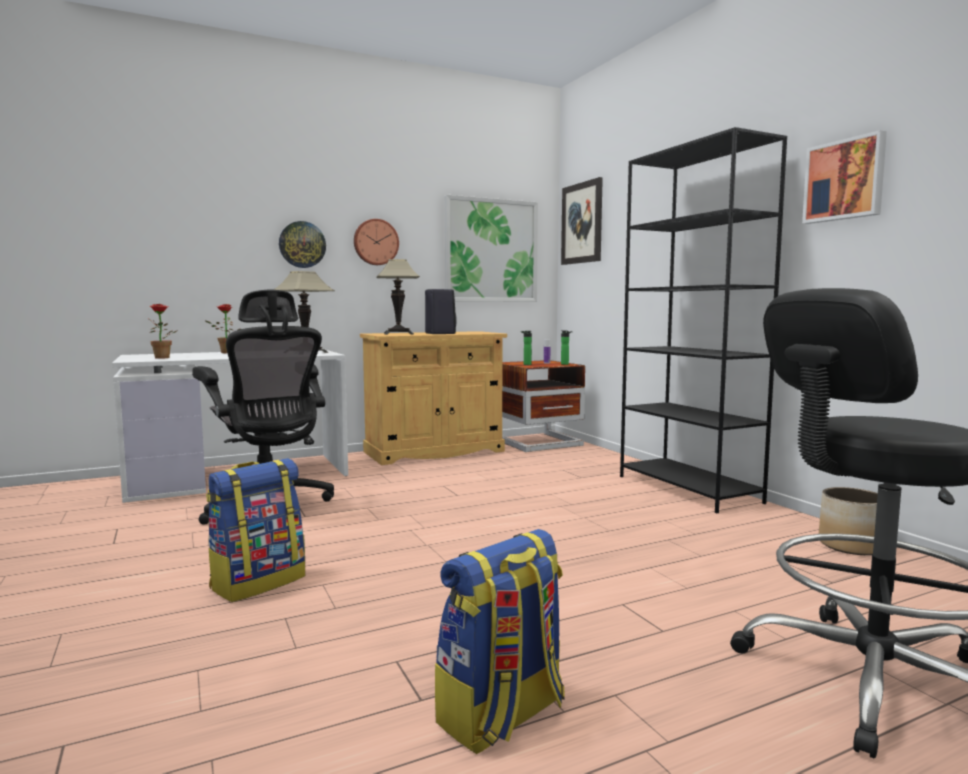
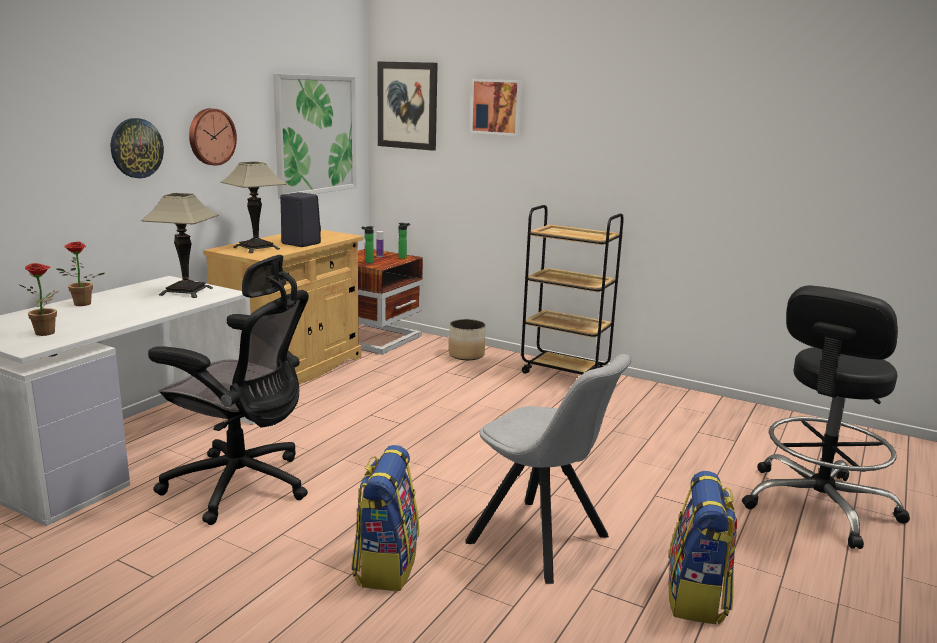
camera: 35 degrees left, 10 degrees up
(422, 605) = (541, 540): none -> grey chair
(689, 489) = (566, 374): black bookcase -> brown cart
(845, 180) = (706, 129): picture -> picture (497, 107)
(851, 546) = (714, 407): planter -> planter (466, 355)

